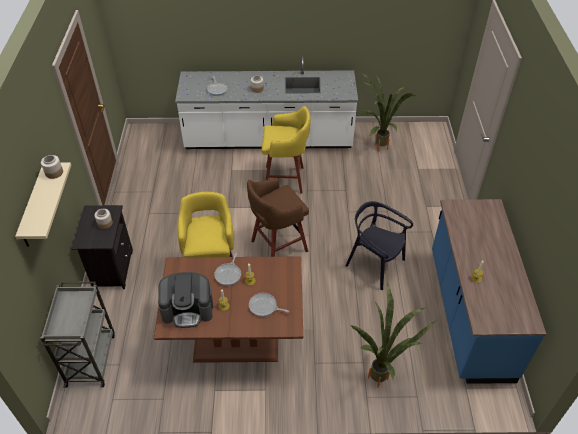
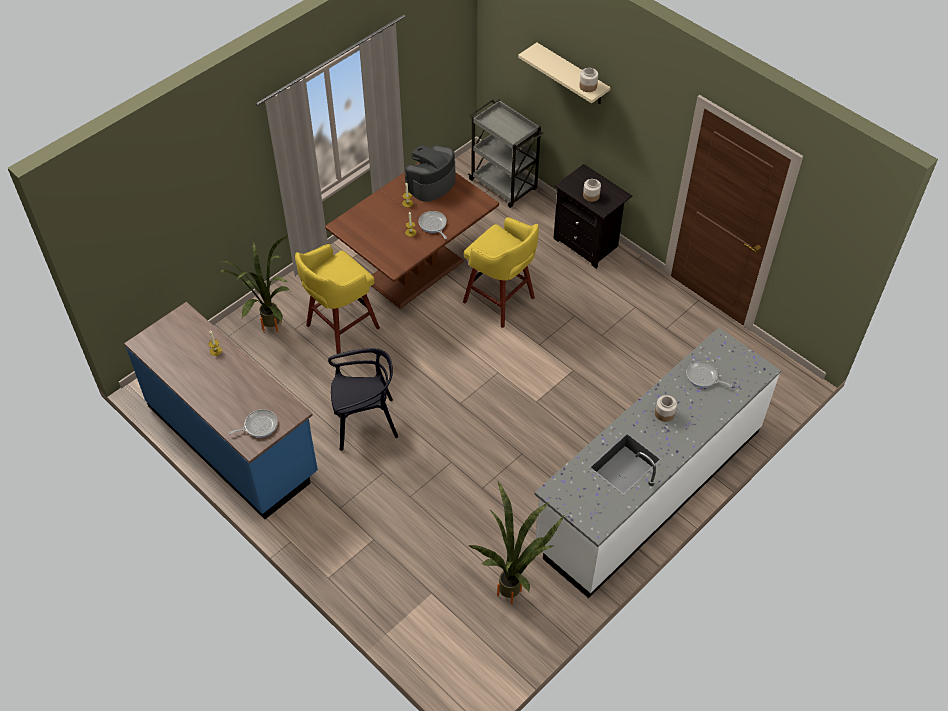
camera: 135 degrees right, 5 degrees up
(264, 307) = (376, 223): frying pan -> frying pan (259, 425)
(277, 247) = (476, 368): brown stool -> none
(285, 179) = (560, 448): yellow stool -> yellow stool (340, 328)

